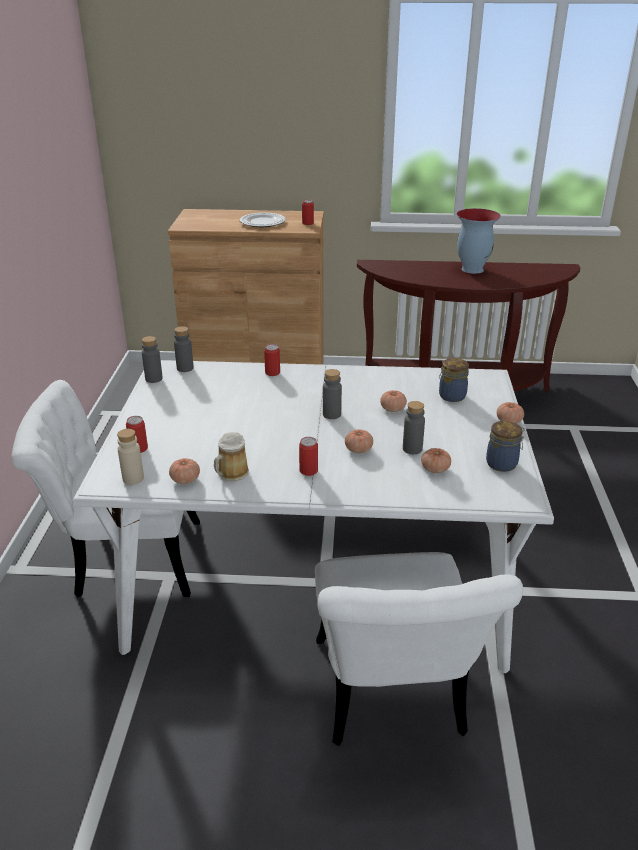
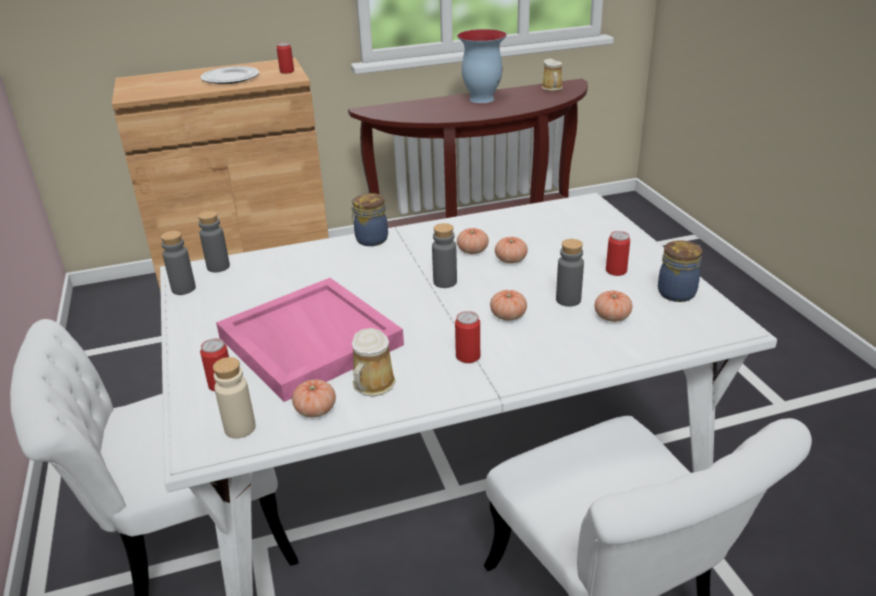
camera: 20 degrees left, 0 degrees up
(210, 434) = (308, 341): none -> pink tray
(272, 373) = (336, 249): can -> can (616, 271)
(451, 395) = (562, 231): jar -> jar (370, 239)
(509, 421) = (645, 245): tomato -> tomato (472, 251)
(542, 269) = (552, 88): none -> mug

